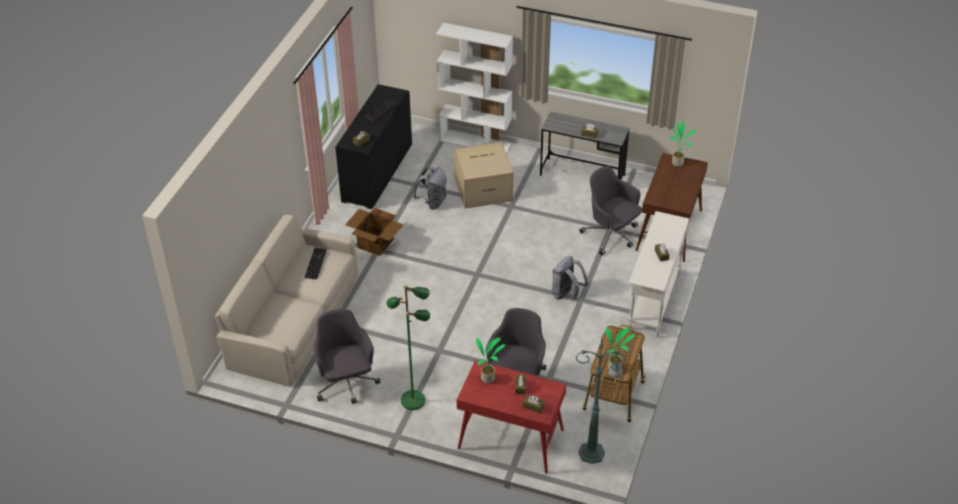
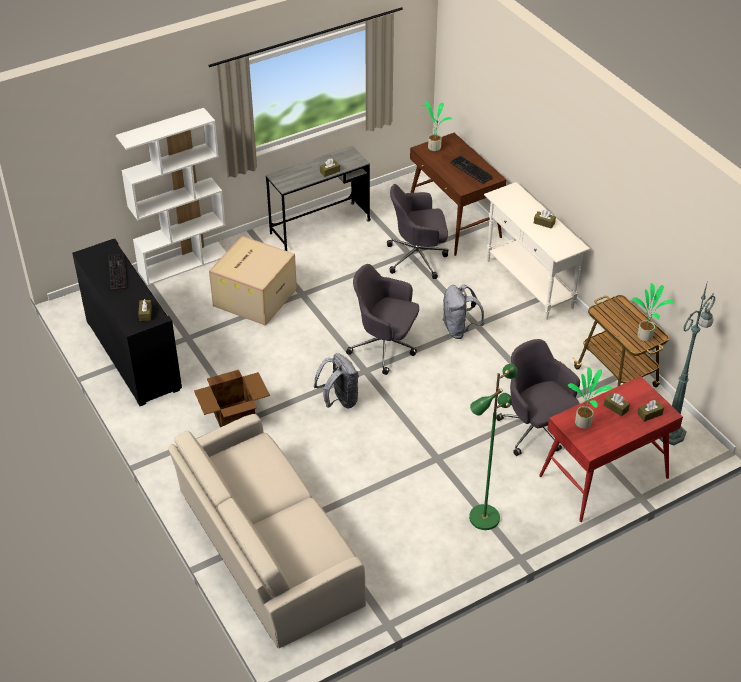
camera: 50 degrees left, 0 degrees up
(315, 263) = (247, 466): keyboard -> keyboard (470, 170)
(346, 383) = (408, 556): grey office chair -> grey office chair (385, 347)
(432, 202) = (228, 341): grey backpack -> grey backpack (339, 400)

